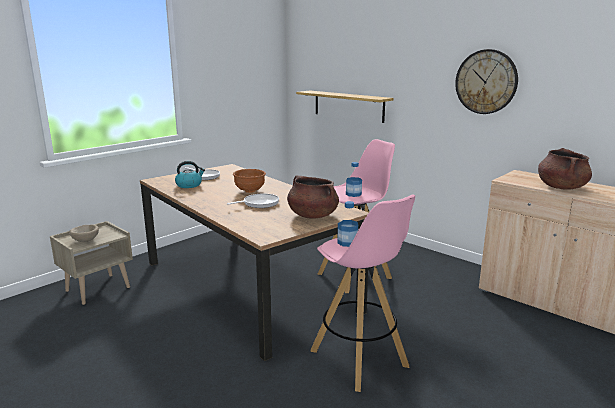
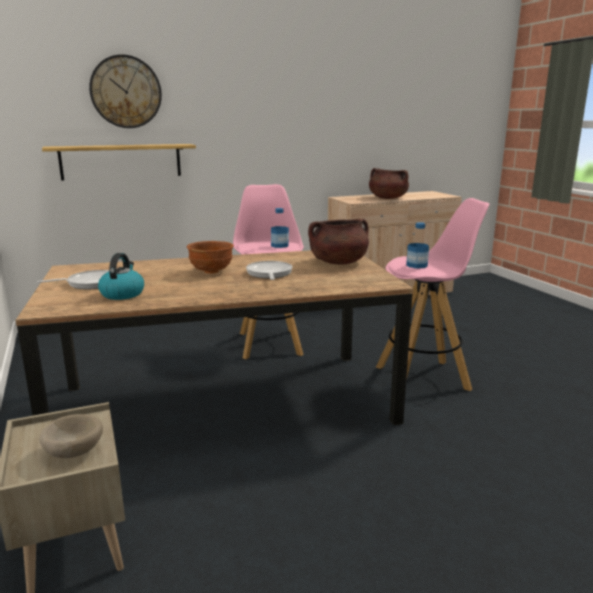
camera: 65 degrees left, 0 degrees up
(486, 82) = (292, 118): wall clock -> wall clock (126, 92)

